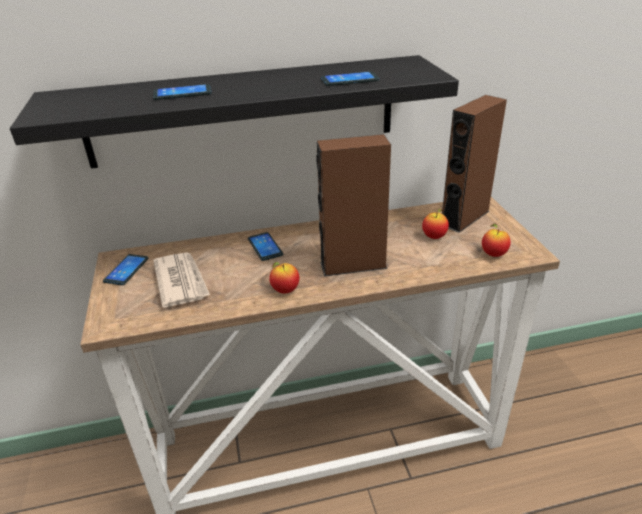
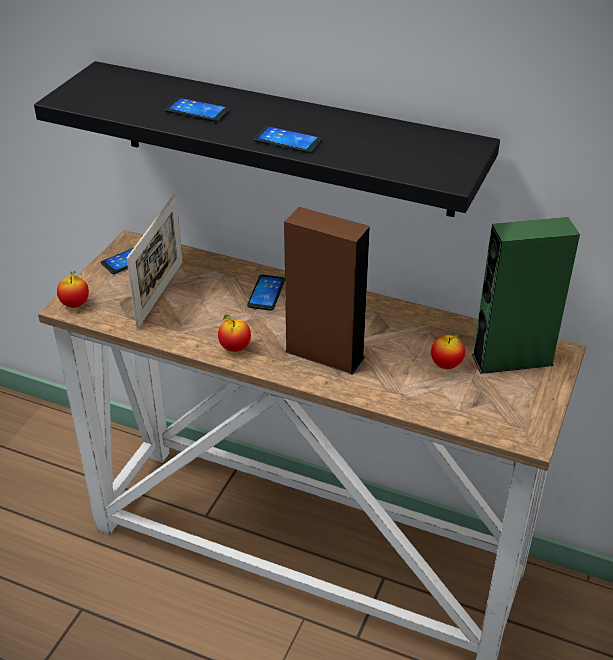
camera: 35 degrees right, 5 degrees up
(181, 281) = (160, 293): newspaper -> picture frame
(349, 80) = (361, 152): phone -> phone (287, 141)
(464, 217) = (512, 359): brown speaker -> green speaker
(493, 254) = (483, 416): apple -> apple (75, 304)

